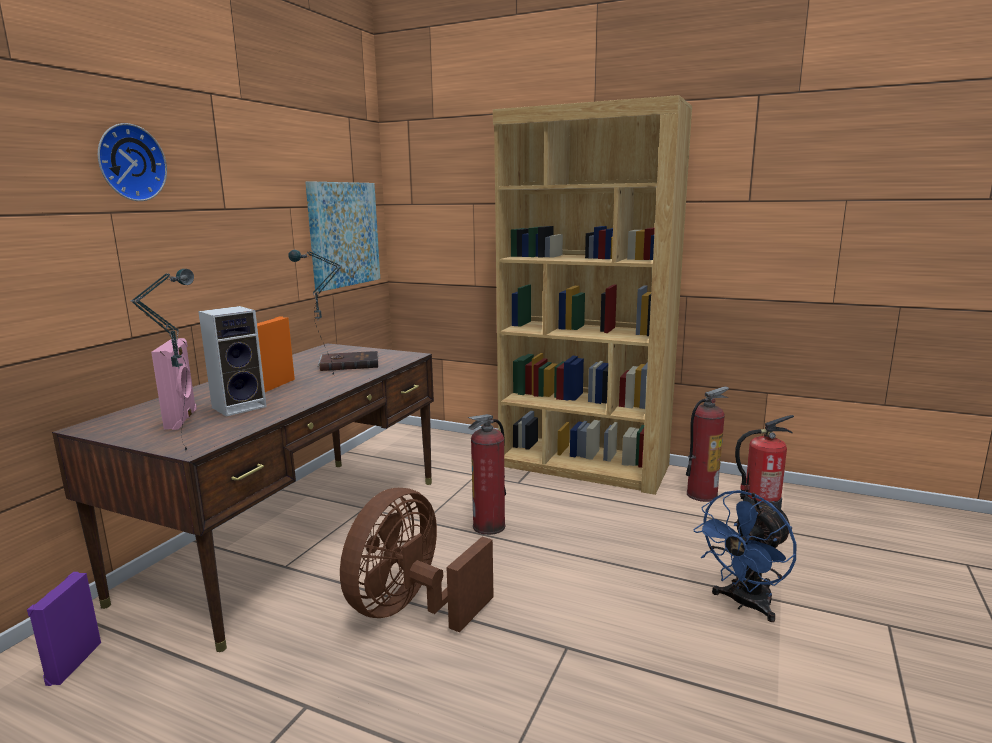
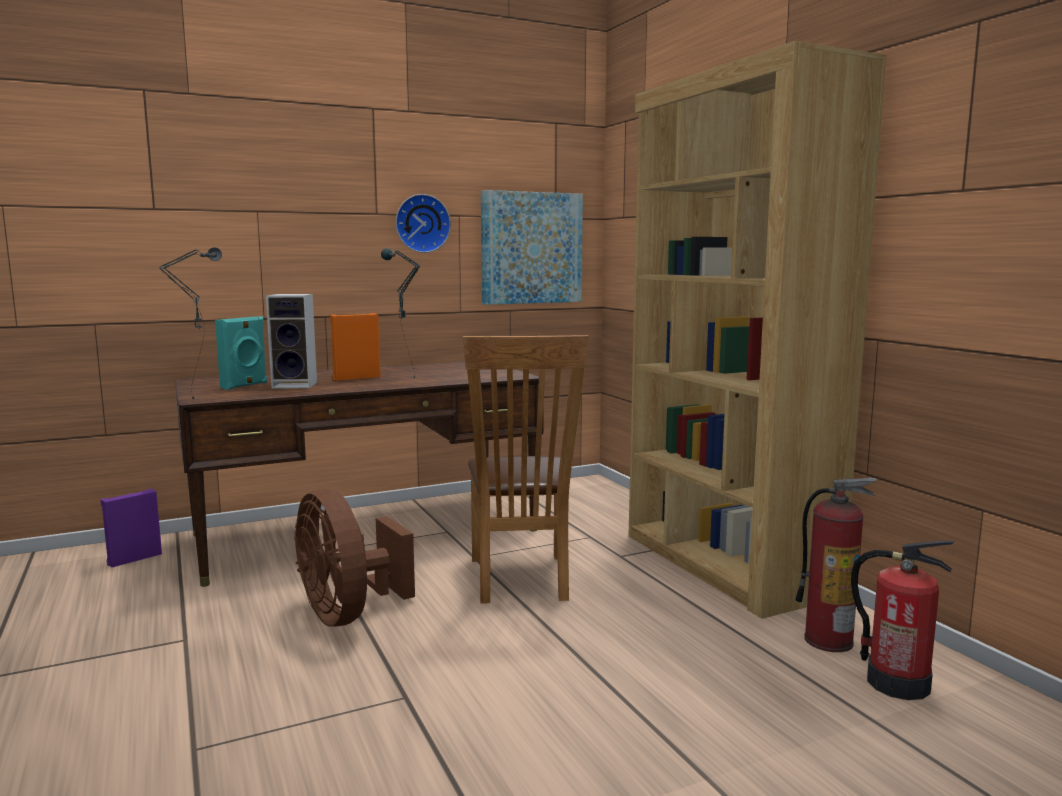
camera: 40 degrees right, 5 degrees down
(129, 163) = (278, 170): wall clock -> wall clock (422, 223)
(182, 420) = (245, 385): pink speaker -> turquoise speaker
(349, 364) = (452, 374): brown book -> none
(411, 609) = (348, 614): brown fan -> brown fan turned 105 degrees counterclockwise
(489, 526) = (521, 581): fire extinguisher -> brown chair
(744, 604) = (652, 757): blue fan -> none

